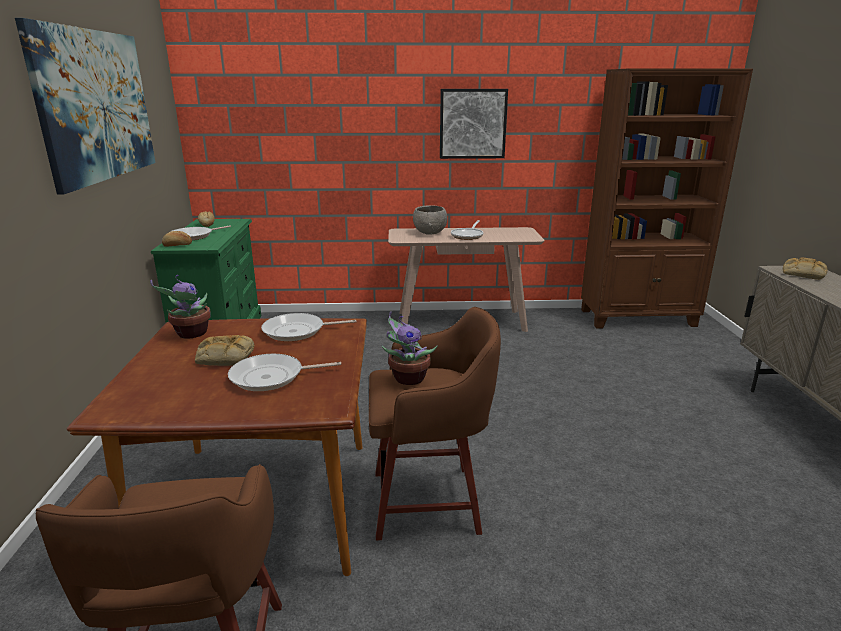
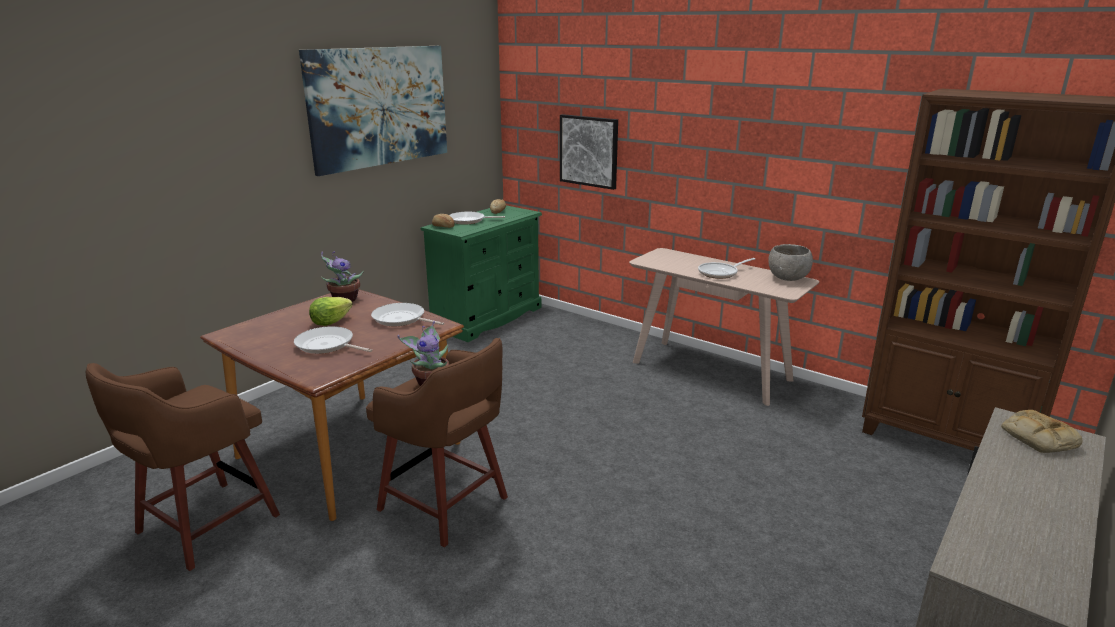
camera: 40 degrees right, 0 degrees up
(224, 357) = (330, 322): bread -> lettuce
(429, 233) = (687, 261): grey bowl -> grey bowl (787, 278)
(472, 124) = (761, 143): picture -> picture (589, 151)

